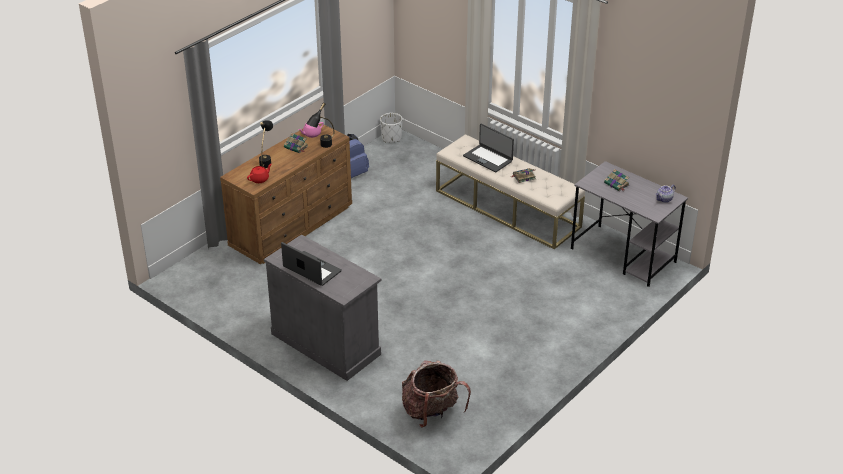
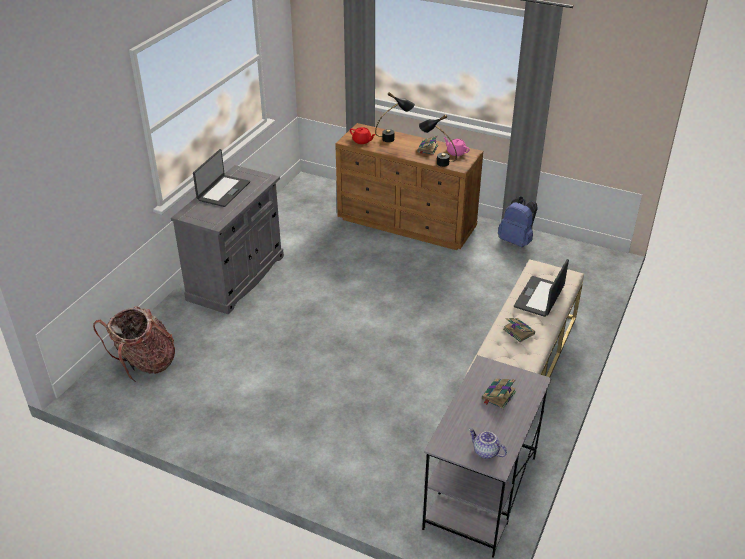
camera: 75 degrees right, 0 degrees up
(391, 138) = (601, 254): white planter -> none

